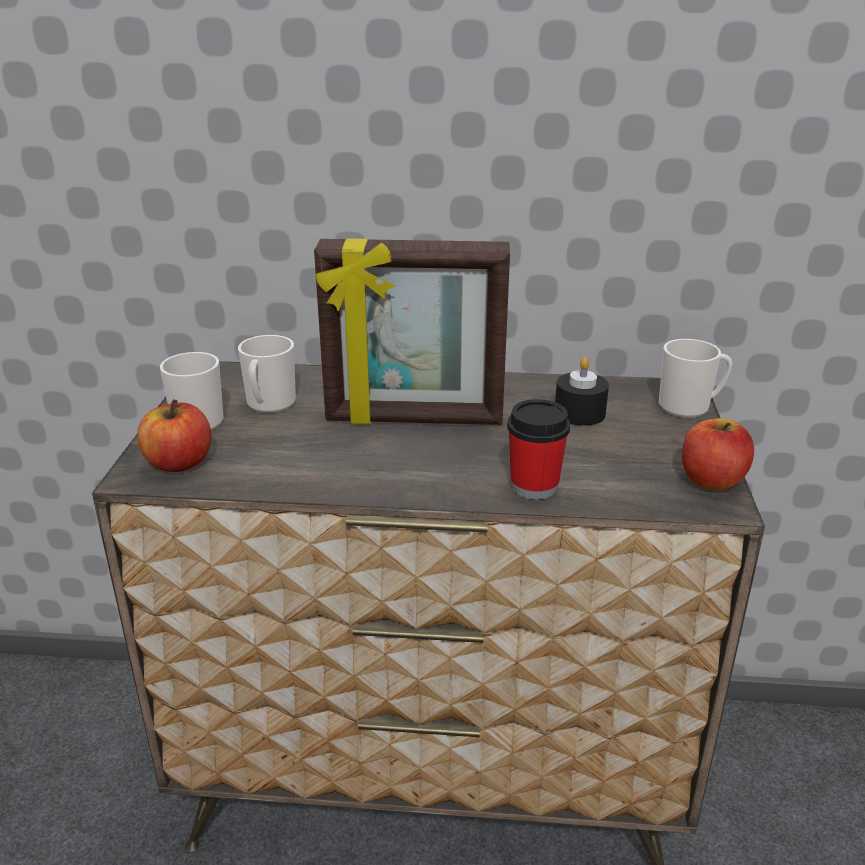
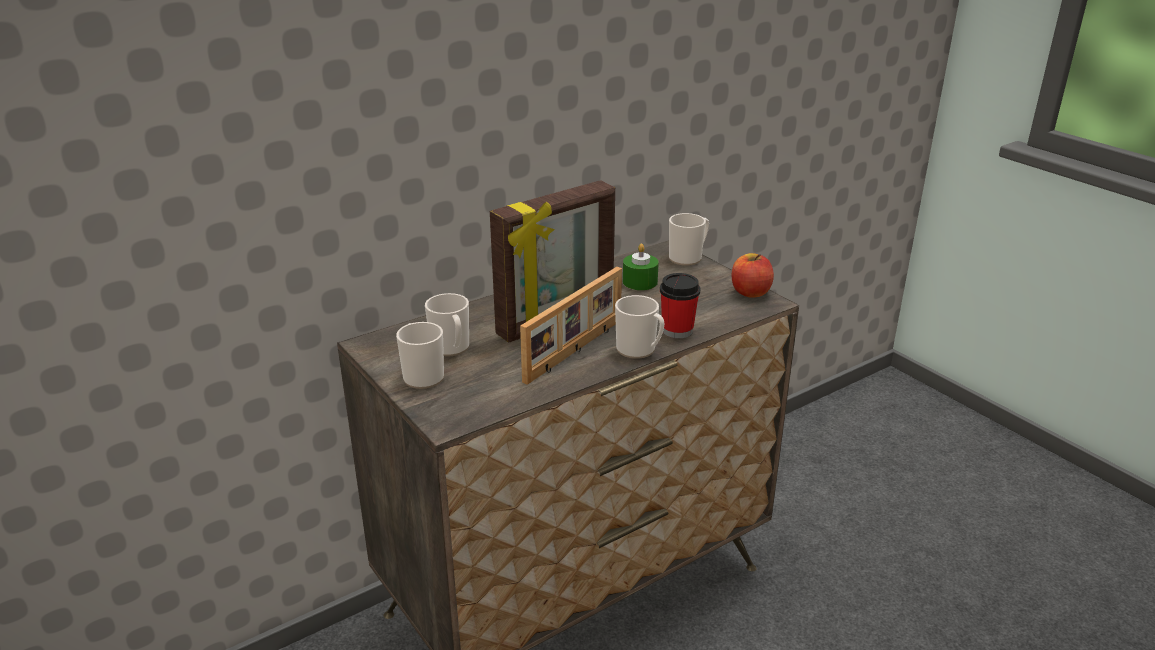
camera: 40 degrees left, 0 degrees up
(179, 463) = (460, 405): apple -> none
(380, 458) = (576, 350): none -> picture frame
(450, 489) = (639, 350): none -> mug
(579, 413) = (640, 282): black candle -> green candle

